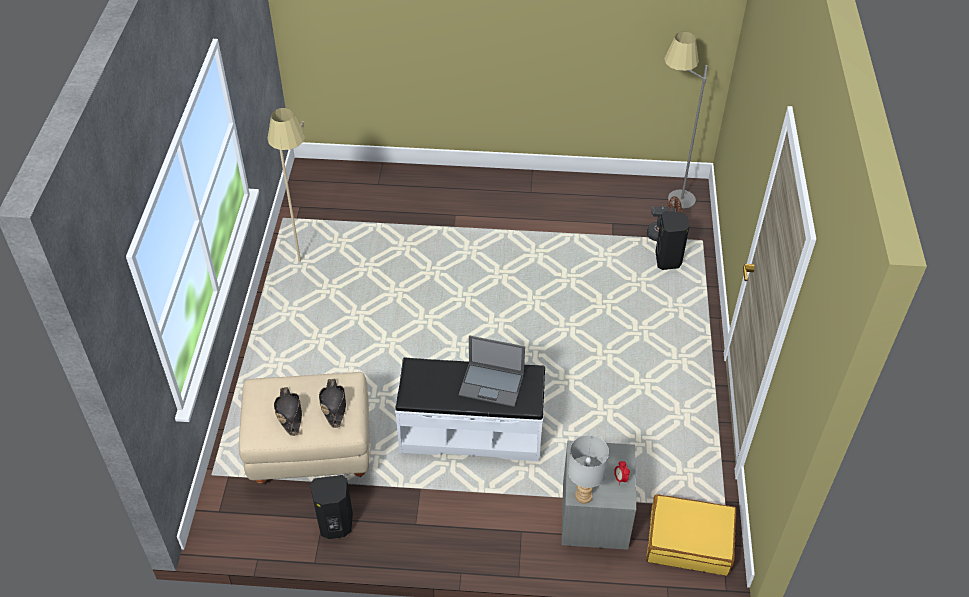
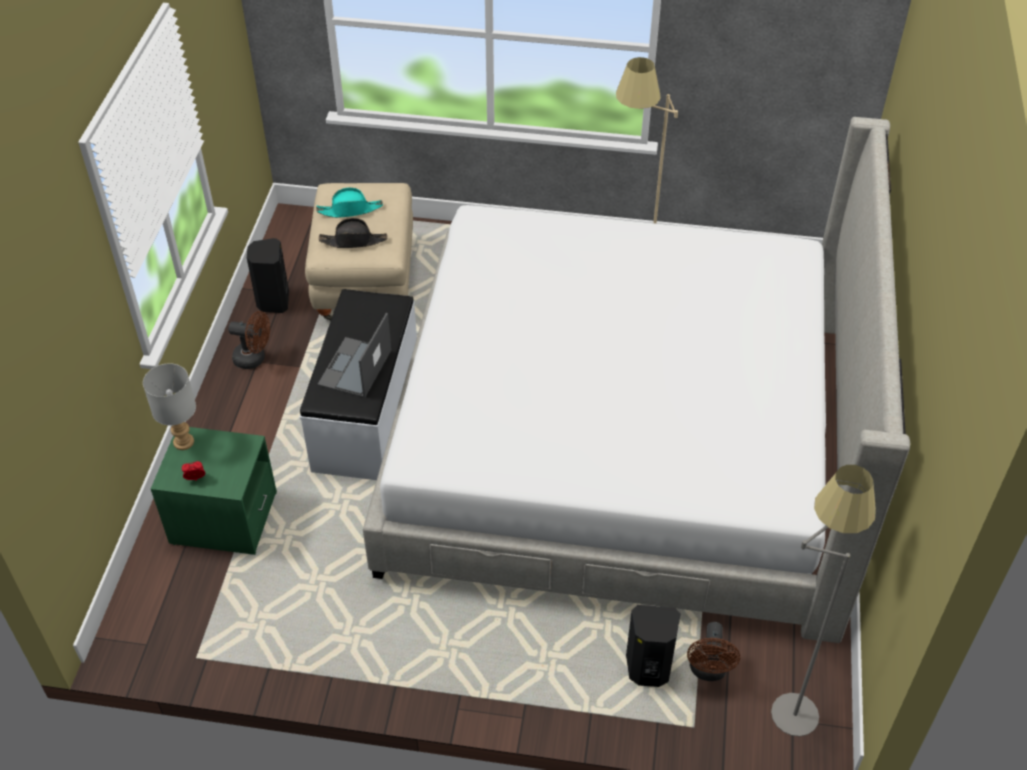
camera: 95 degrees right, 0 degrees up
(289, 413) = (350, 210): black hat -> turquoise hat
(412, 527) = (254, 359): none -> brown fan
(486, 275) = (622, 443): none -> bed
(594, 516) = (223, 518): grey nightstand -> green nightstand
(689, 541) = (161, 609): yellow suitcase -> none

